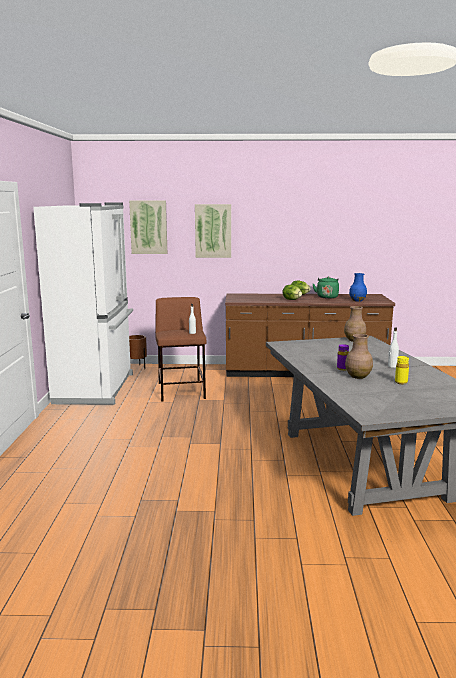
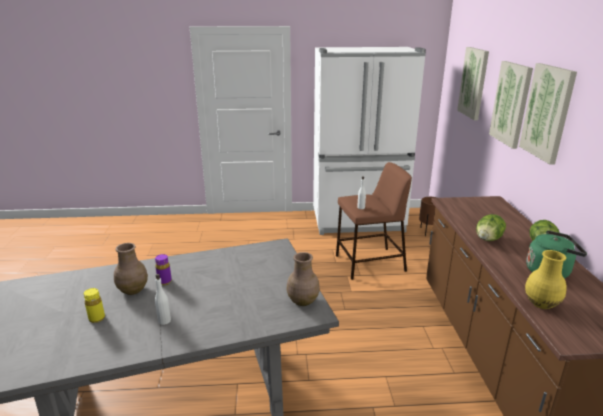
camera: 85 degrees right, 10 degrees up
(256, 227) = (547, 112): none -> picture
(357, 300) = (542, 303): blue vase -> yellow vase

